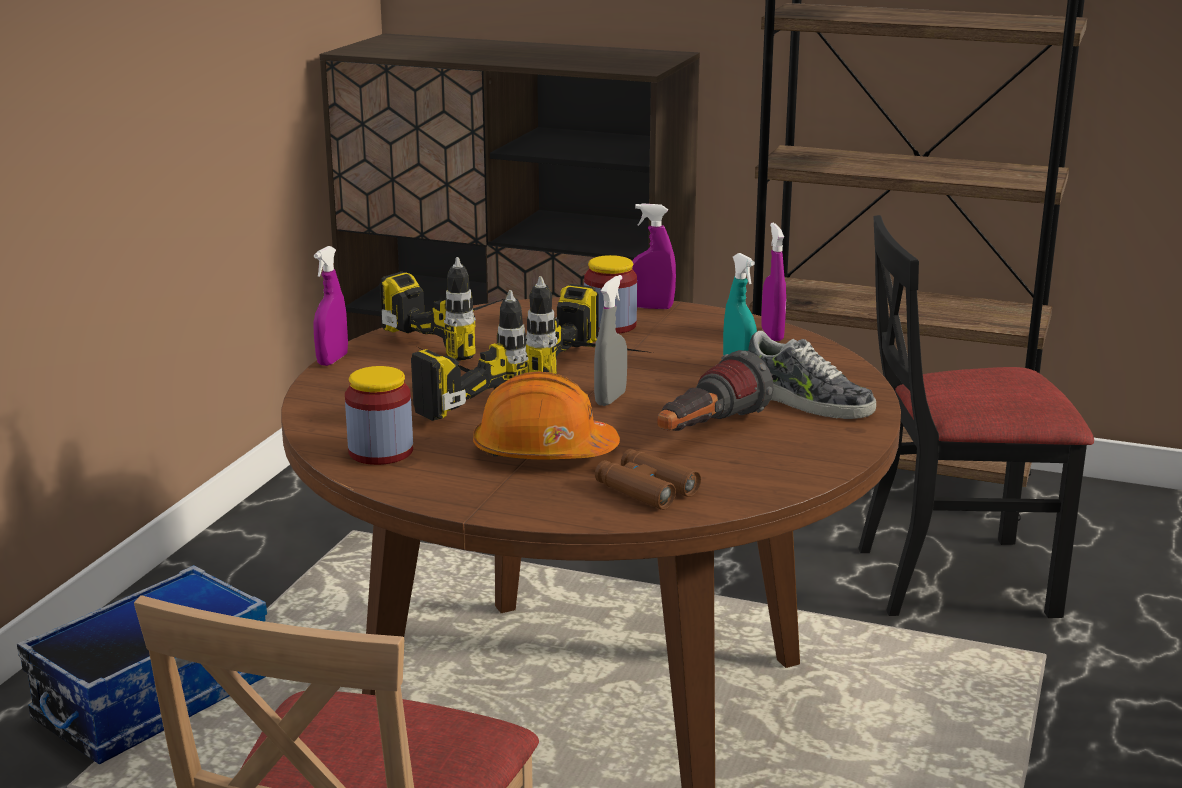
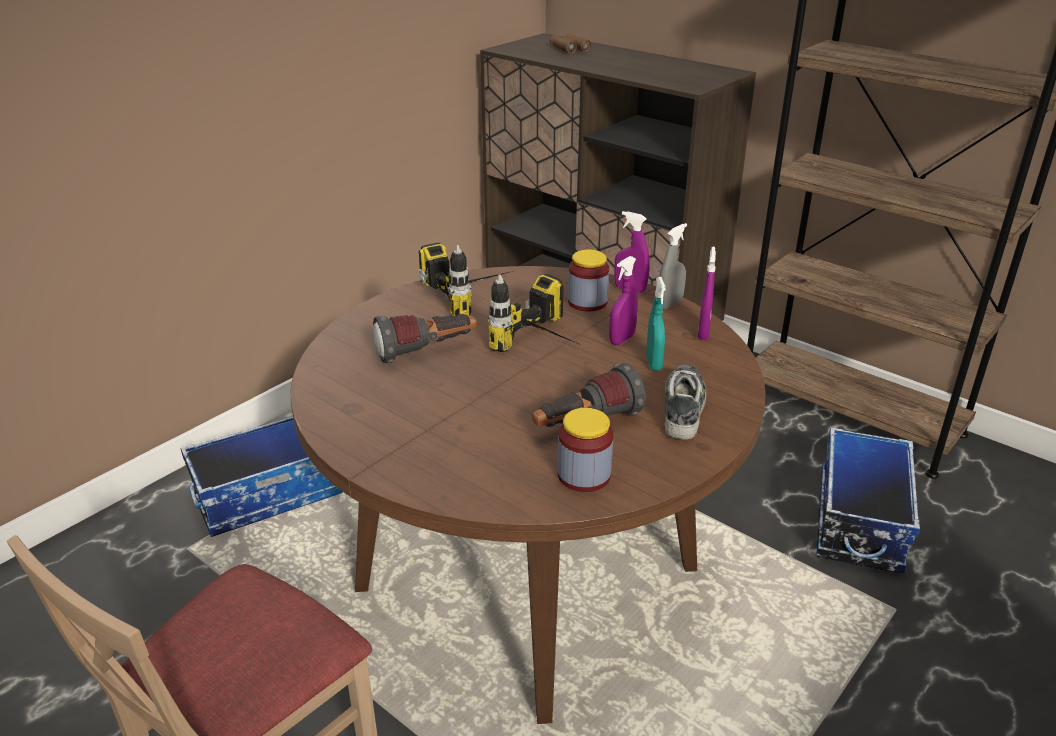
camera: 20 degrees right, 10 degrees up
(332, 360) = (375, 303): purple spray bottle -> purple spray bottle (622, 339)
(381, 451) = (343, 396): jar -> jar (584, 475)
(449, 396) = (427, 352): power drill -> flashlight
(543, 452) = (452, 420): orange hard hat -> none
(610, 399) = (537, 376): grey spray bottle -> grey spray bottle (669, 304)
(646, 489) = (499, 476): brown binoculars -> brown binoculars (569, 49)
(806, 401) = (683, 408): shoe -> shoe turned 135 degrees counterclockwise
(955, 578) = (857, 520): black chair -> storage box

